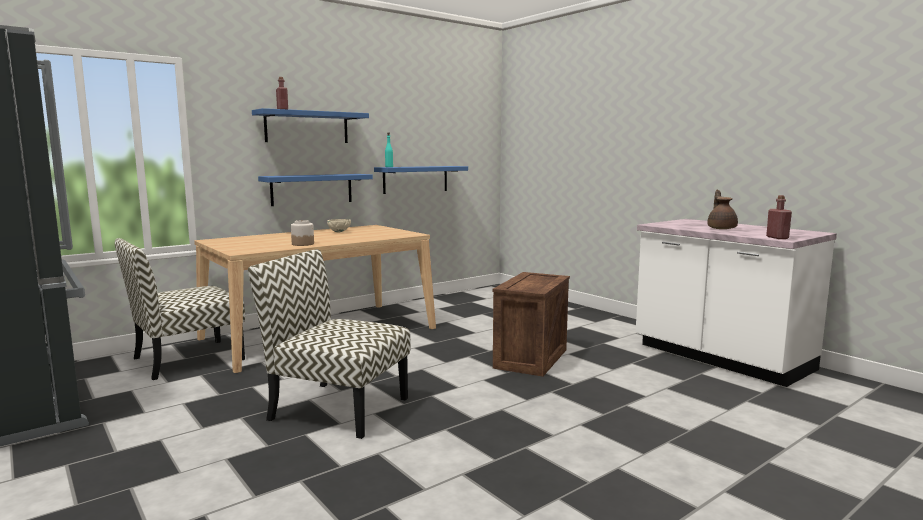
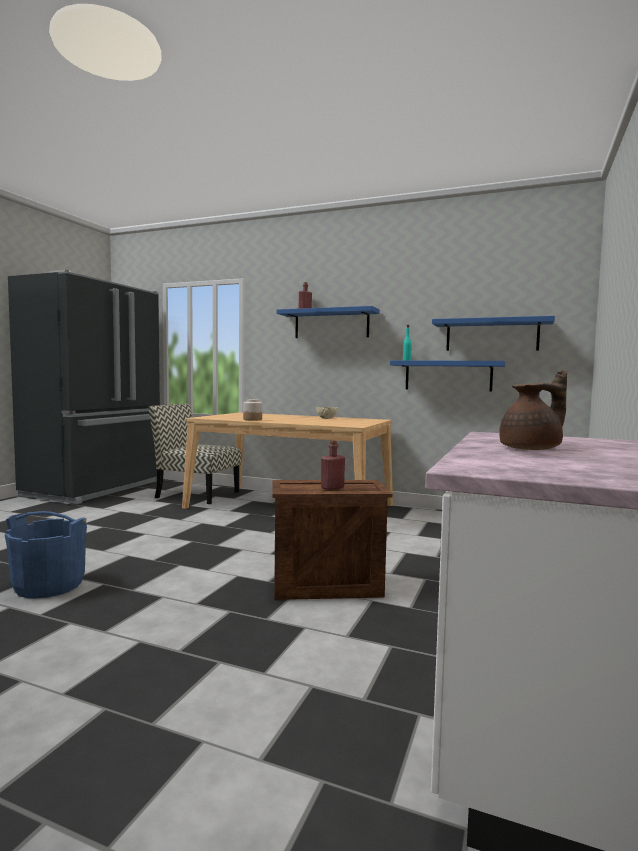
camera: 60 degrees right, 5 degrees down
(312, 189) = (332, 380): blue shelf -> blue shelf (491, 335)
(337, 408) = (131, 544): chair -> none
(421, 454) = (49, 585): none -> blue bucket
(777, 238) = (469, 466): red bottle -> red bottle (332, 488)

